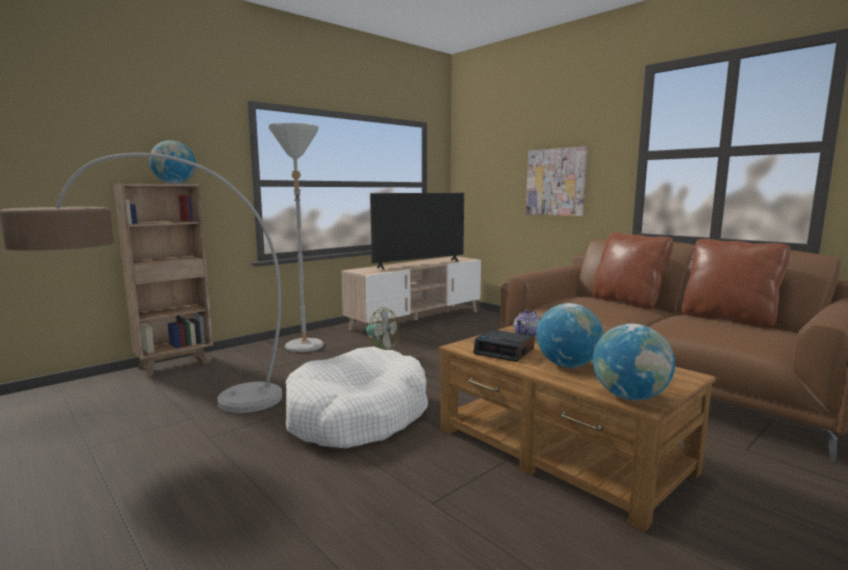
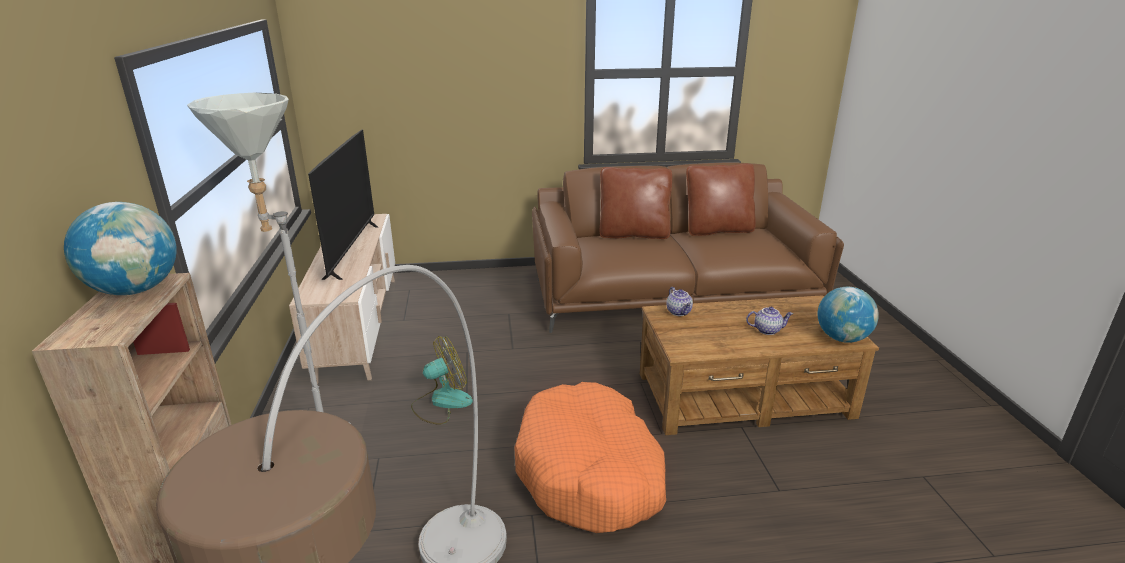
camera: 55 degrees left, 15 degrees up
(357, 415) = (590, 472): white dog bed -> orange dog bed
(505, 351) = (714, 339): alarm clock -> none
(555, 182) = (485, 103): picture -> none
(567, 365) = (767, 330): globe -> teapot

